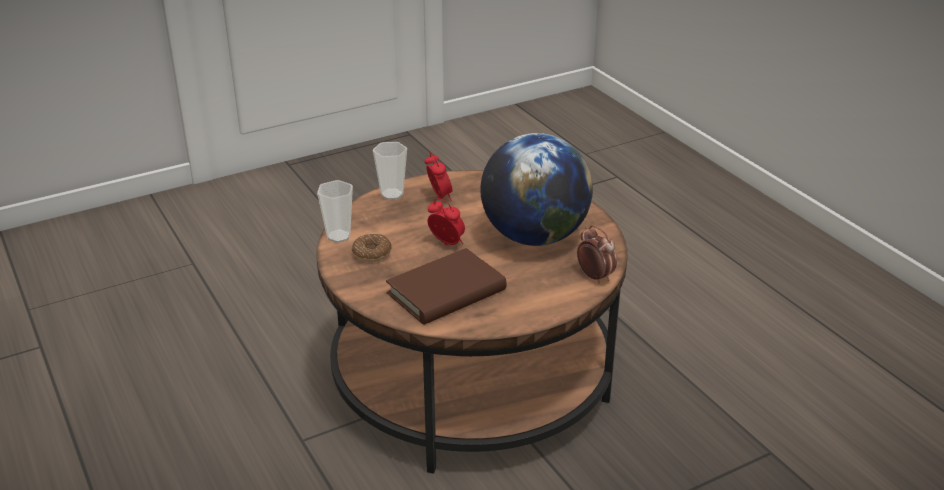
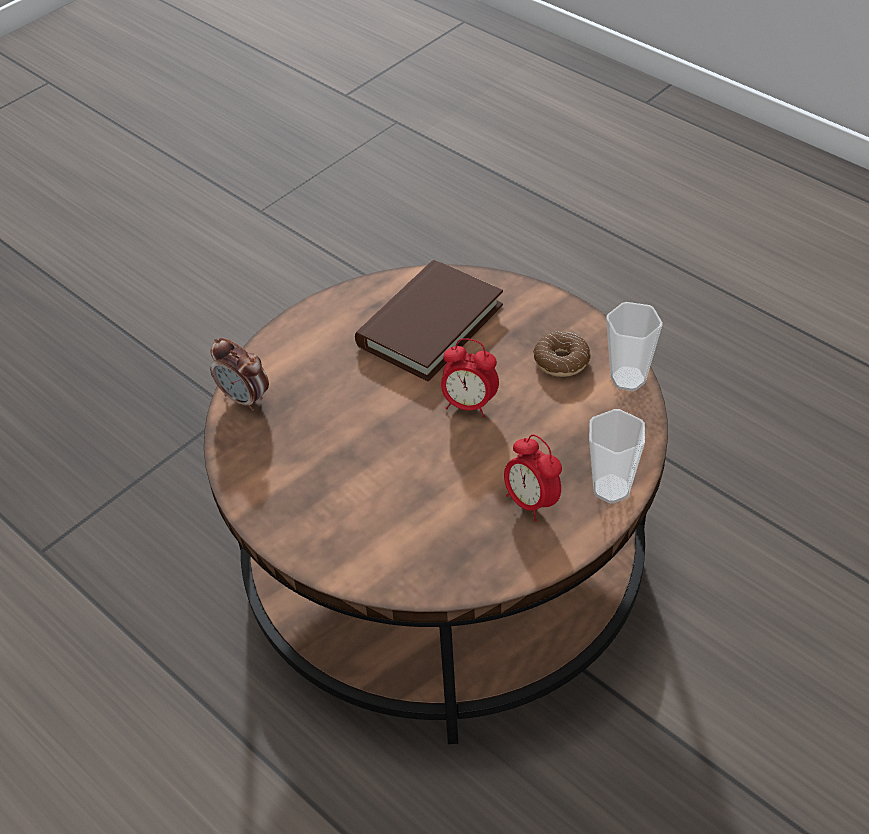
camera: 165 degrees right, 15 degrees up
(534, 237) = (348, 452): globe -> none

